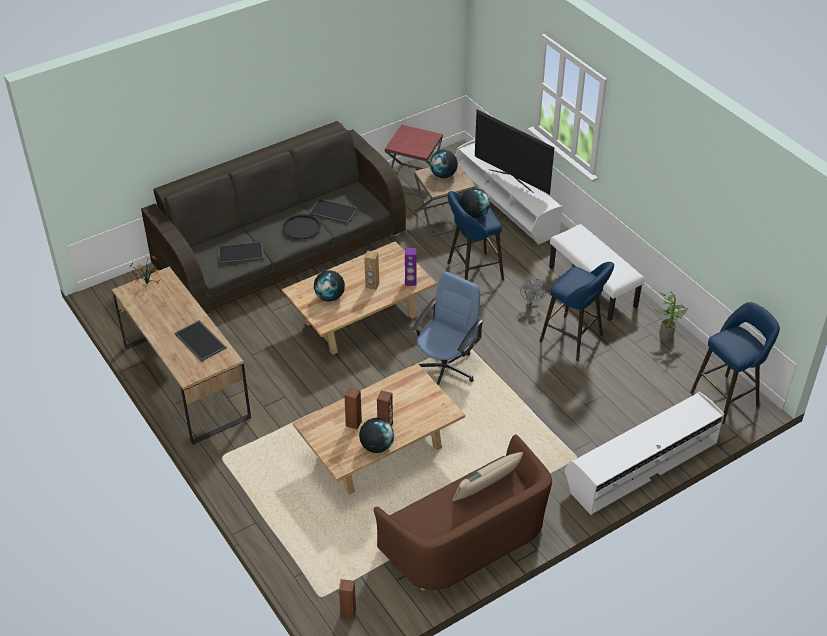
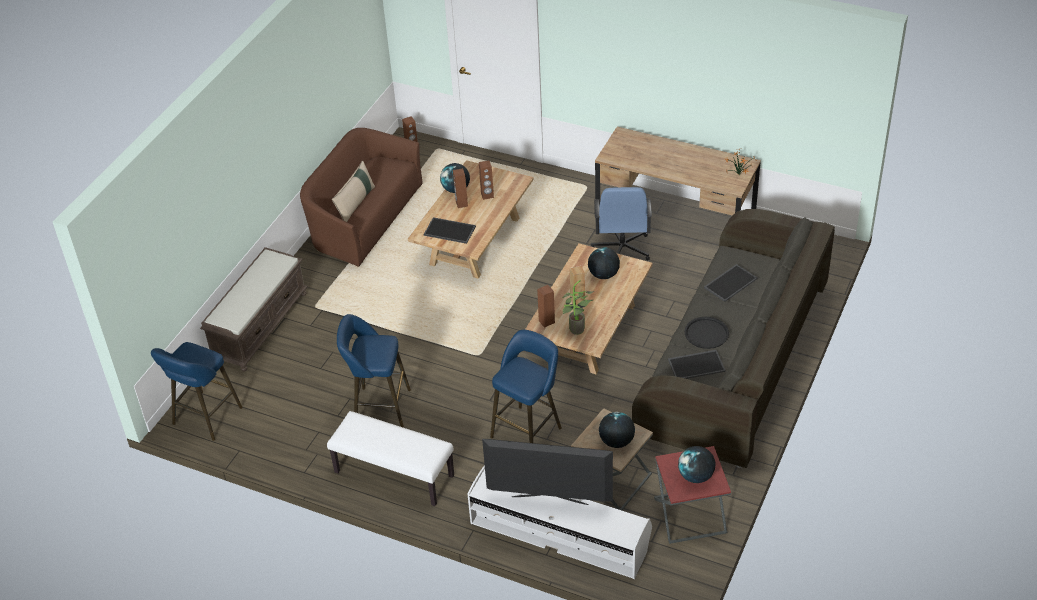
camera: 150 degrees right, 0 degrees up
(201, 341) = (642, 158): tray -> tray (449, 231)
(410, 282) = (546, 321): purple speaker -> brown speaker
(445, 368) = (476, 325): blue office chair -> blue office chair (621, 249)
(474, 214) = (526, 373): globe -> globe (696, 476)
(532, 303) = (443, 425): grey fan -> none
(640, 464) = (259, 326): white tv stand -> brown bench
(667, 335) = (289, 456): potted plant -> potted plant (576, 331)

